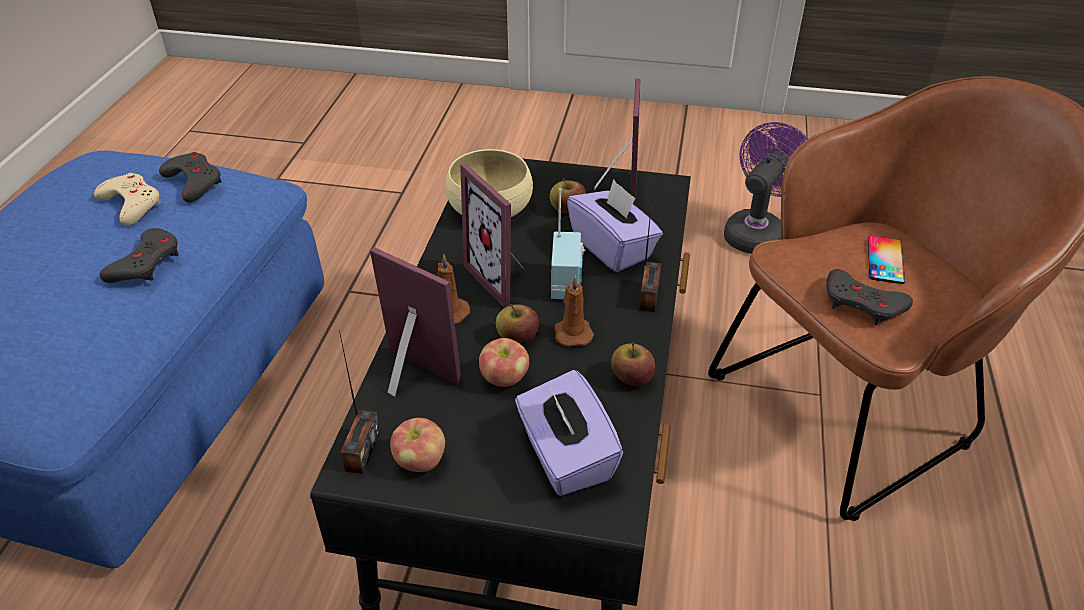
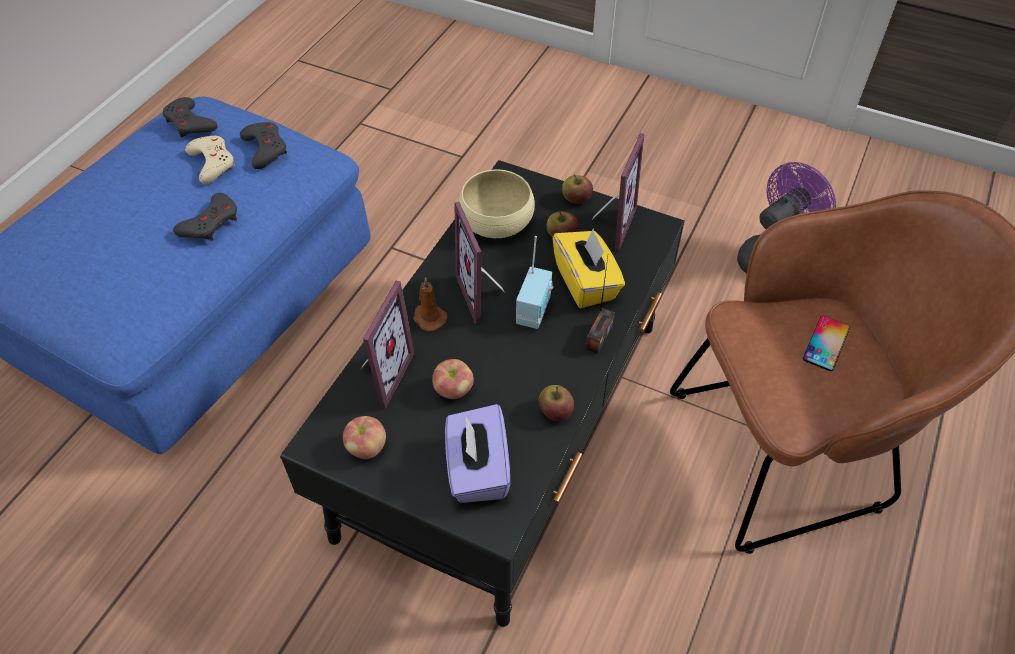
camera: 15 degrees right, 10 degrees up
(362, 451) = (327, 429): radio -> none
(410, 380) = (380, 375): picture frame -> picture frame turned 60 degrees clockwise
(517, 337) = (476, 354): apple -> apple (576, 199)
(572, 332) = (522, 359): brown candle -> none
(612, 248) = (586, 283): purple tissue box -> yellow tissue box
(863, 303) = (785, 383): grey game controller -> grey game controller (190, 123)

